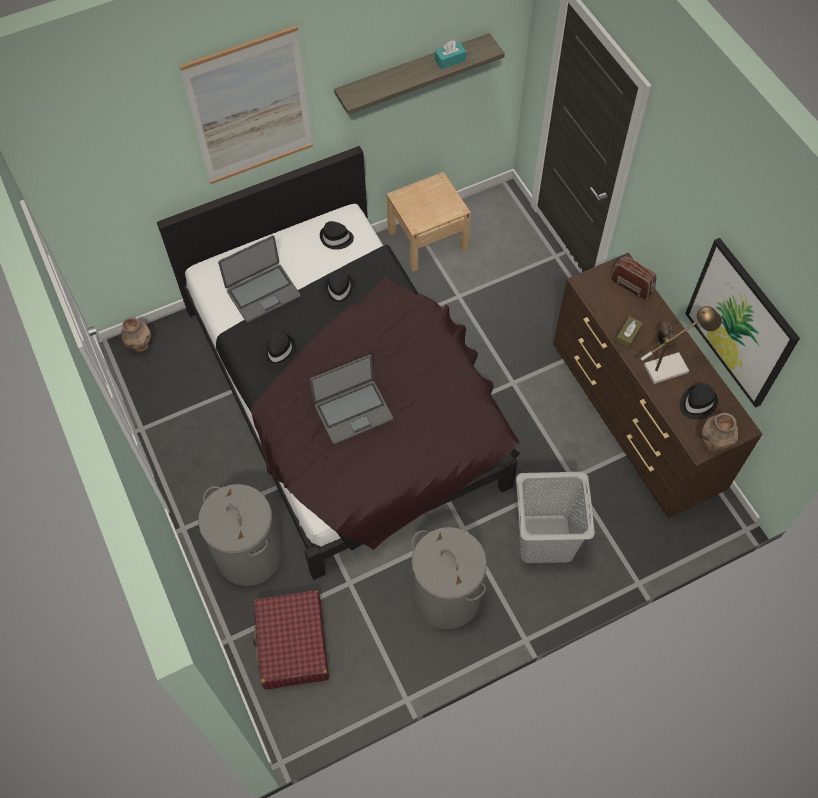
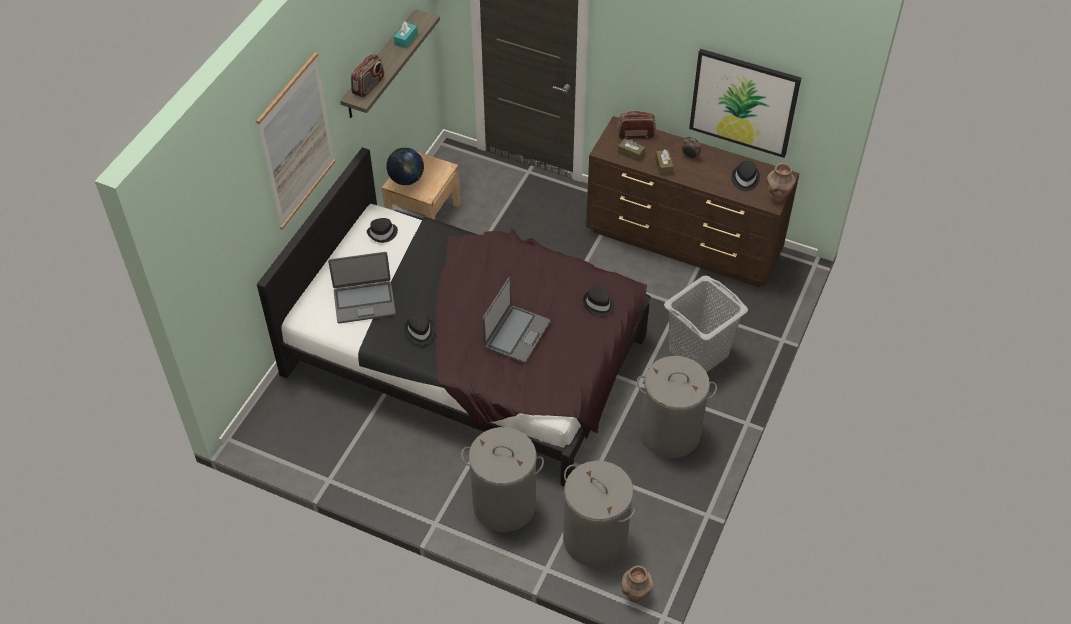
camera: 40 degrees left, 10 degrees down
(140, 346) = (266, 424): brown vase -> brown vase (635, 594)
(263, 293) = (364, 302): laptop -> laptop turned 60 degrees clockwise
(292, 644) = (595, 539): red suitcase -> grey laundry basket
(339, 290) = (421, 266): black hat -> black hat (598, 304)
(371, 89) = (368, 86): none -> radio
(413, 199) = (406, 179): none -> globe
(608, 303) = (631, 153): none -> brown tissue box
(671, 366) = (708, 168): table lamp -> none

